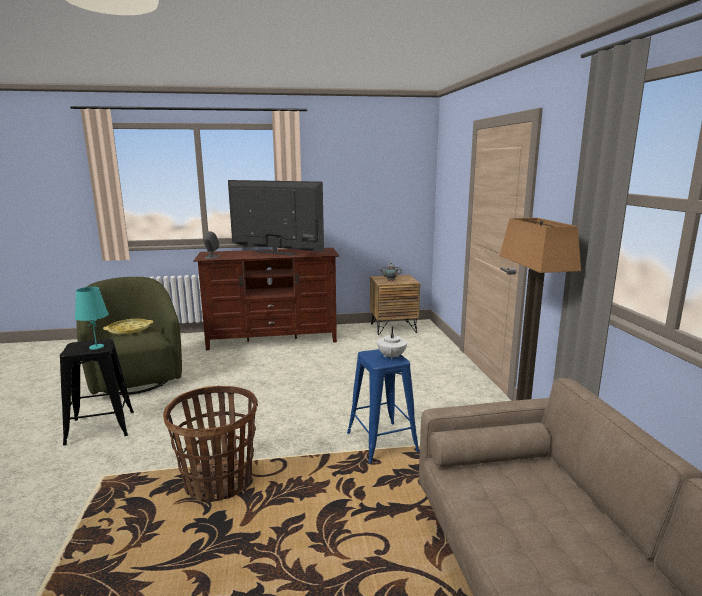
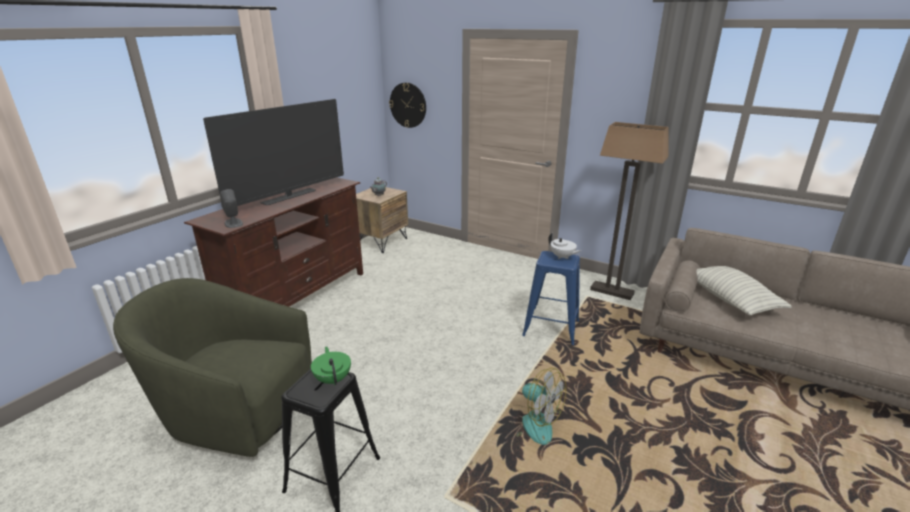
camera: 50 degrees left, 10 degrees up
(96, 347) = (333, 379): turquoise table lamp -> green teapot
(129, 330) = (234, 355): yellow tray -> none
(218, 482) = (529, 424): basket -> fan
(275, 253) = (289, 197): television -> television turned 150 degrees clockwise
(444, 200) = (408, 105): none -> wall clock
(540, 497) = (729, 299): none -> pillow

